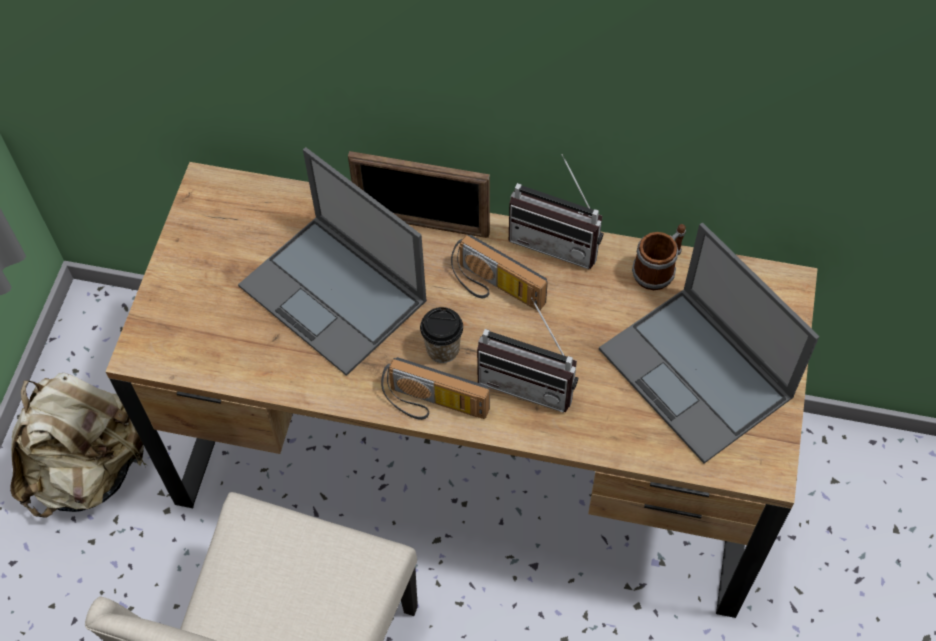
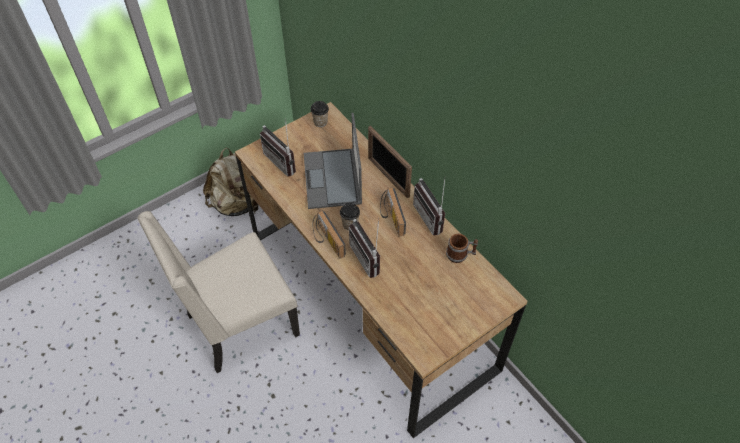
camera: 40 degrees right, 5 degrees down
(210, 209) = (320, 122): none -> cup
(216, 323) = (284, 161): none -> radio
(697, 375) = (434, 303): laptop -> none

